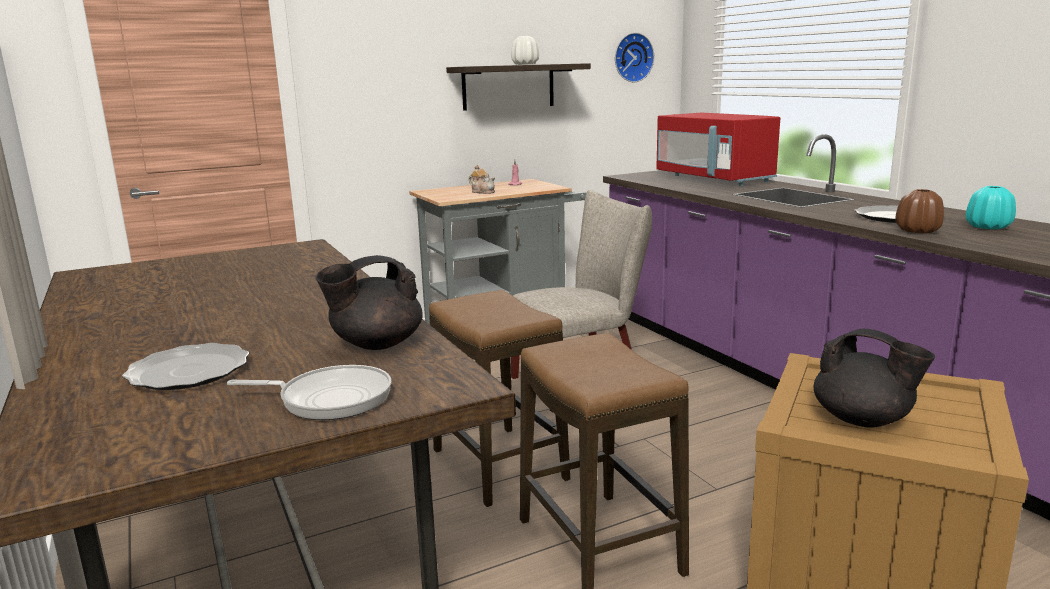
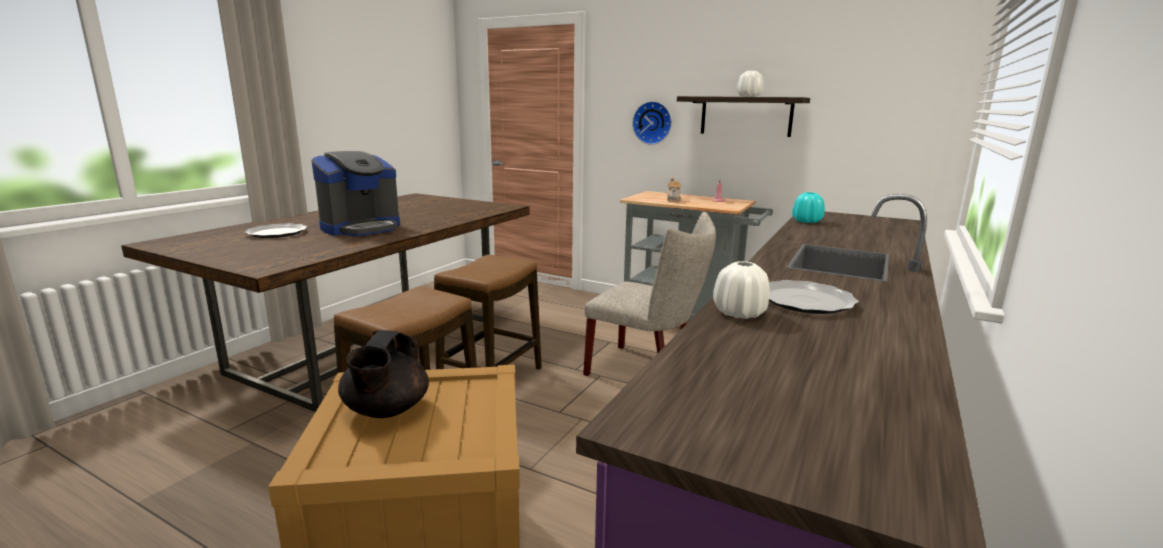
camera: 55 degrees right, 0 degrees up
(279, 319) = (361, 228): none -> coffee machine
(330, 399) = (243, 255): frying pan -> none
(376, 344) = (327, 247): black teapot -> none
(632, 57) = (900, 93): wall clock -> wall clock (653, 122)
(713, 179) = (872, 232): red microwave -> none
(917, 231) = (739, 313): brown vase -> white vase
(988, 227) = (833, 343): turquoise vase -> turquoise vase (806, 221)

